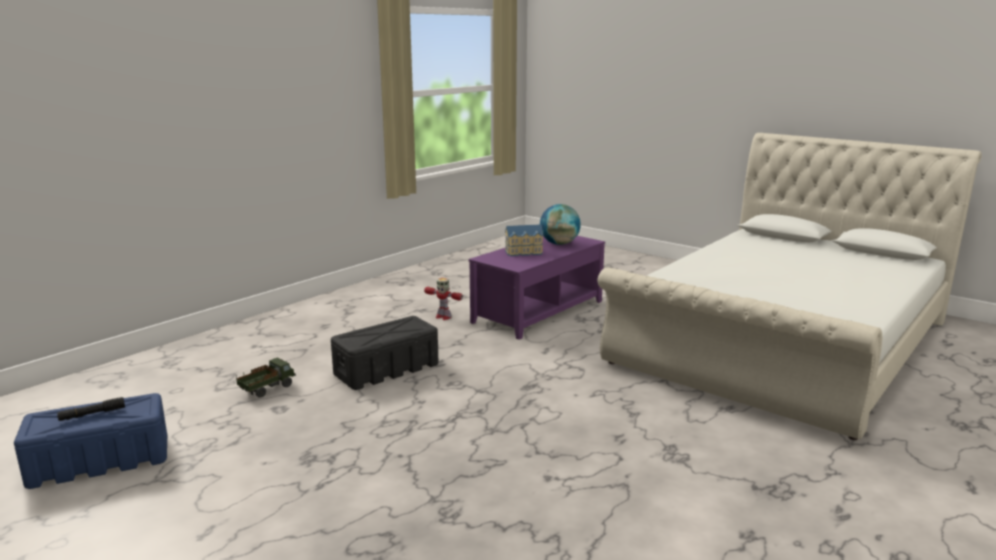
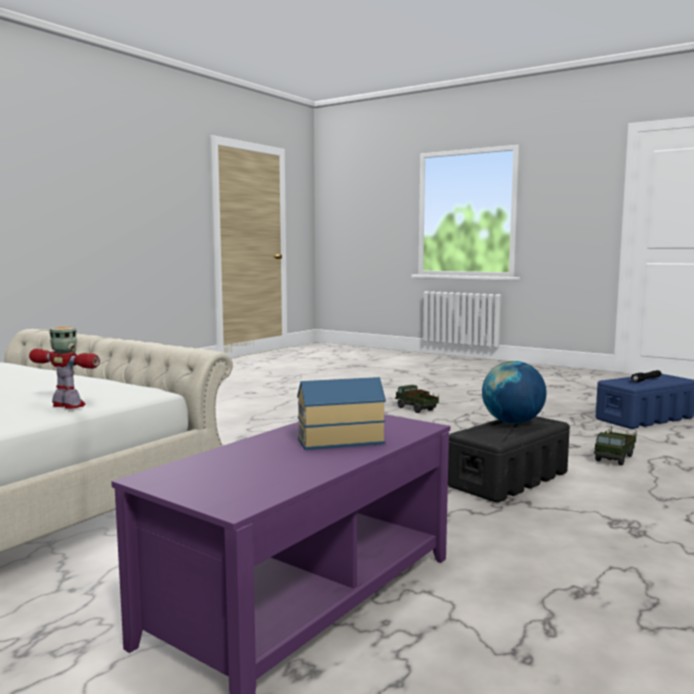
camera: 175 degrees right, 10 degrees down
(381, 508) = (416, 409): none -> toy truck
(443, 317) = (513, 573): toy robot -> toy robot (69, 406)
(559, 244) = (248, 466): globe -> globe (512, 422)

